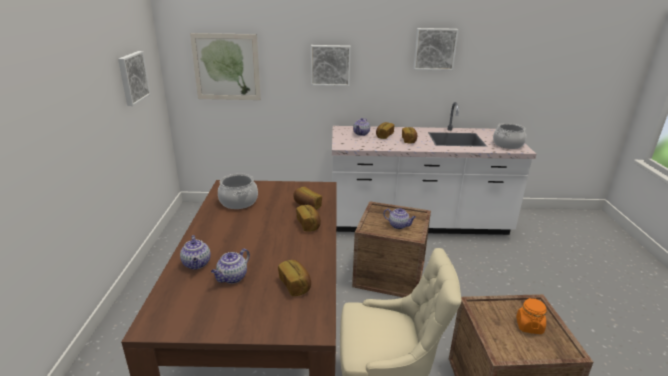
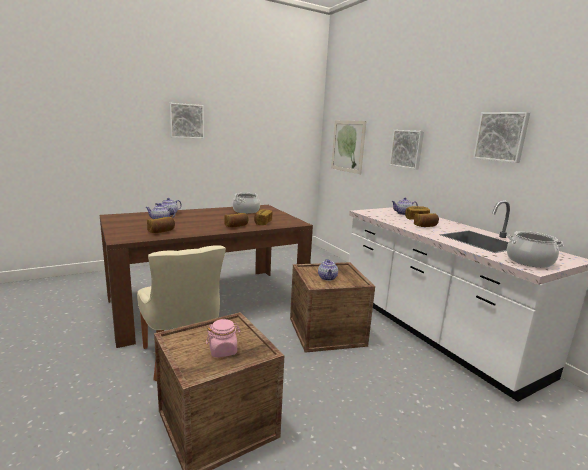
camera: 60 degrees right, 10 degrees down
(132, 77) = (279, 139): picture -> picture (186, 121)
(529, 326) = (223, 350): orange jar -> pink jar

